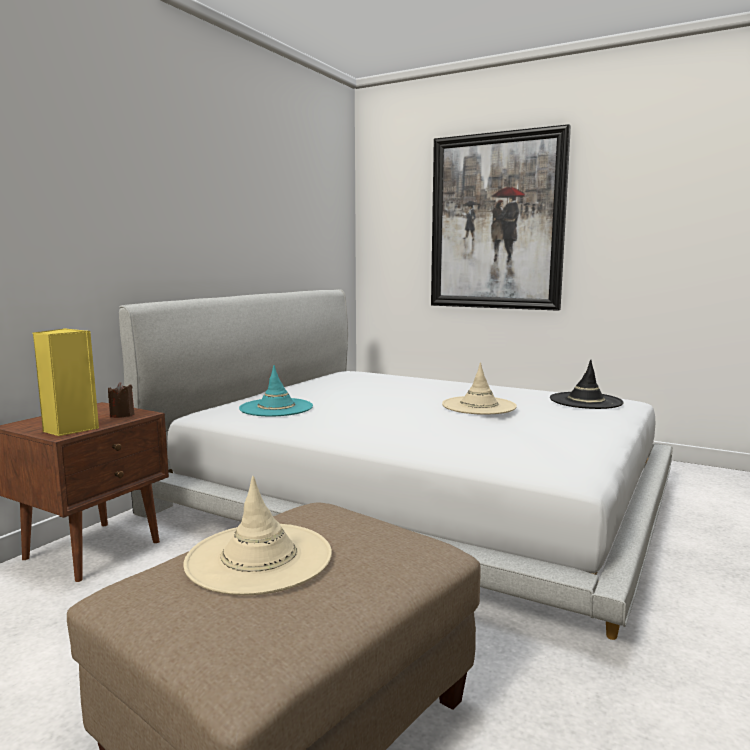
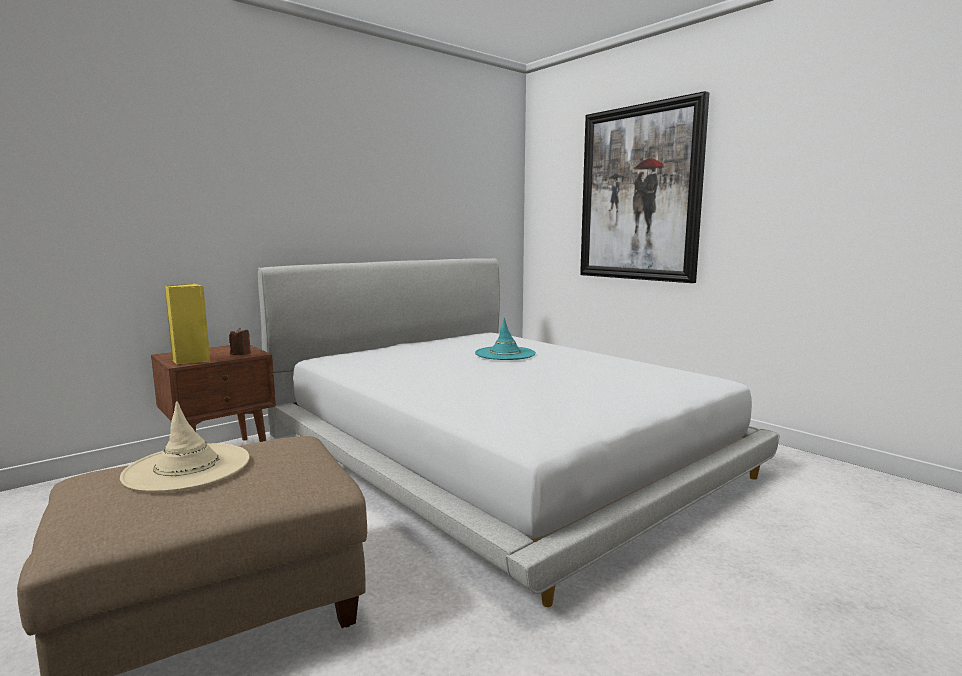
camera: 20 degrees right, 0 degrees up
(276, 408) = (379, 358): turquoise hat -> turquoise hat (505, 354)
(479, 406) = (548, 371): beige hat -> none
(585, 401) = (667, 376): black hat -> none

